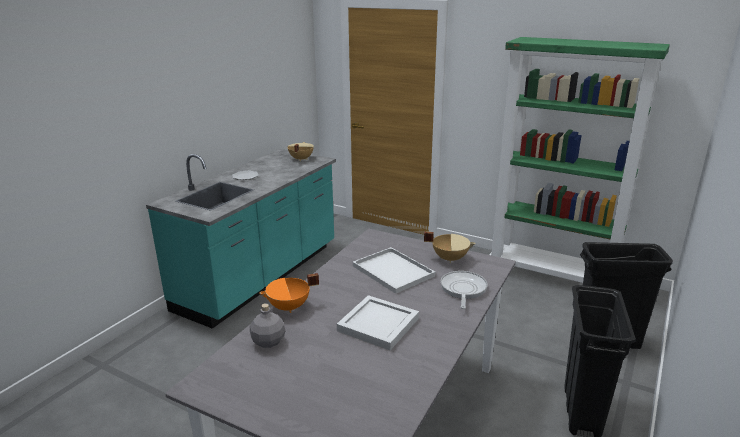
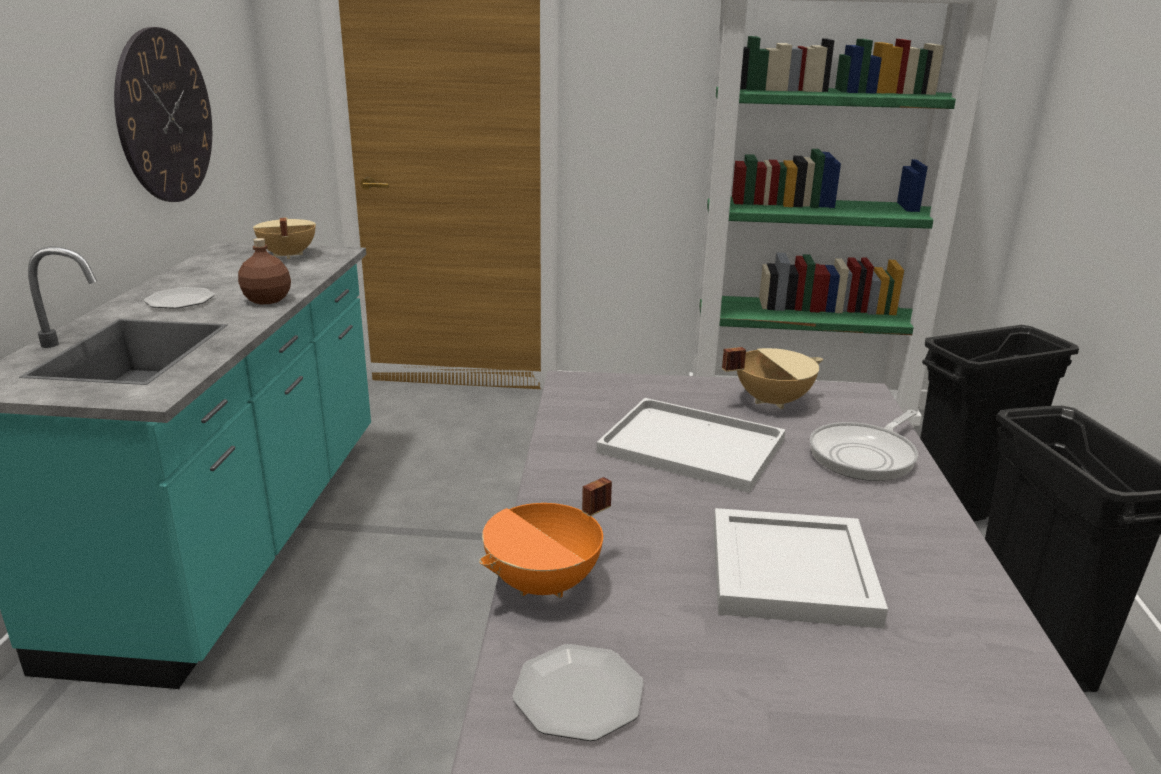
camera: 25 degrees left, 0 degrees up
(260, 97) = (165, 116): none -> wall clock
(268, 342) = (577, 696): grey bottle -> plate
(276, 180) = (268, 300): none -> brown bottle
(463, 290) = (865, 456): frying pan -> frying pan turned 120 degrees counterclockwise

